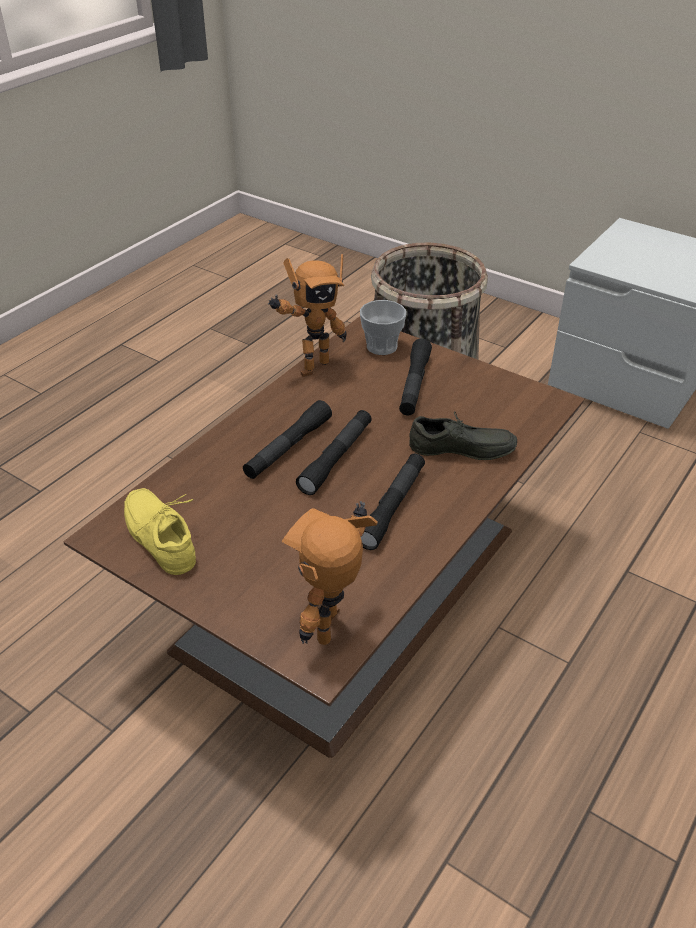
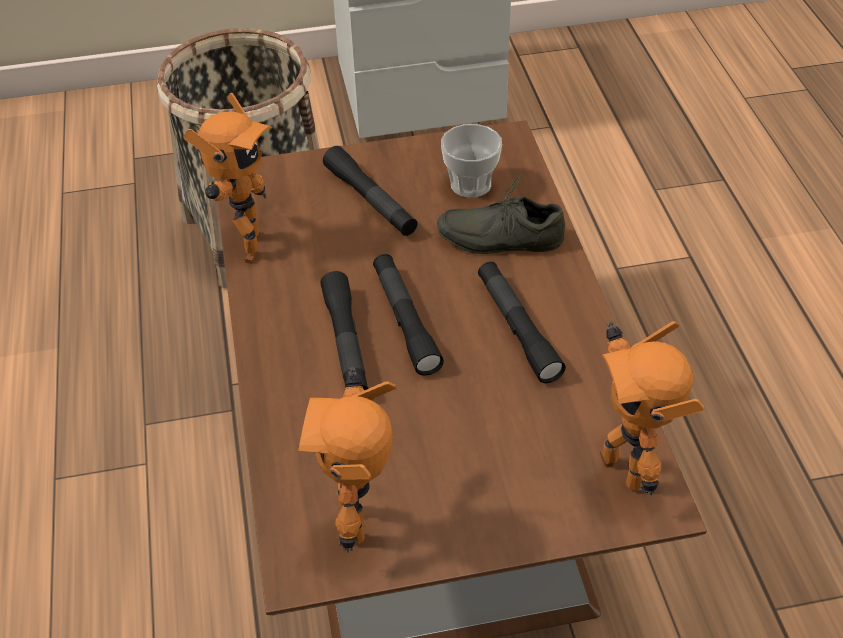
camera: 45 degrees left, 5 degrees up
(164, 536) = (361, 519): yellow shoe -> toy robot
(382, 346) = (284, 181): cup -> cup (471, 184)
(462, 451) = (500, 236): grey shoe -> grey shoe turned 135 degrees counterclockwise

